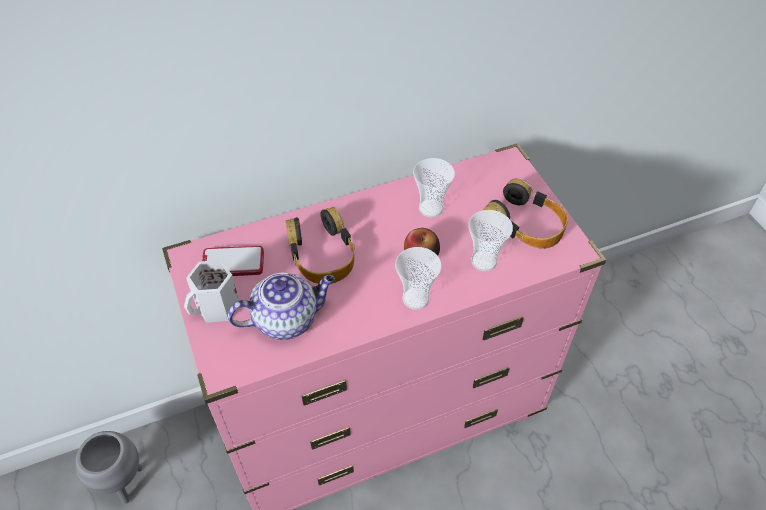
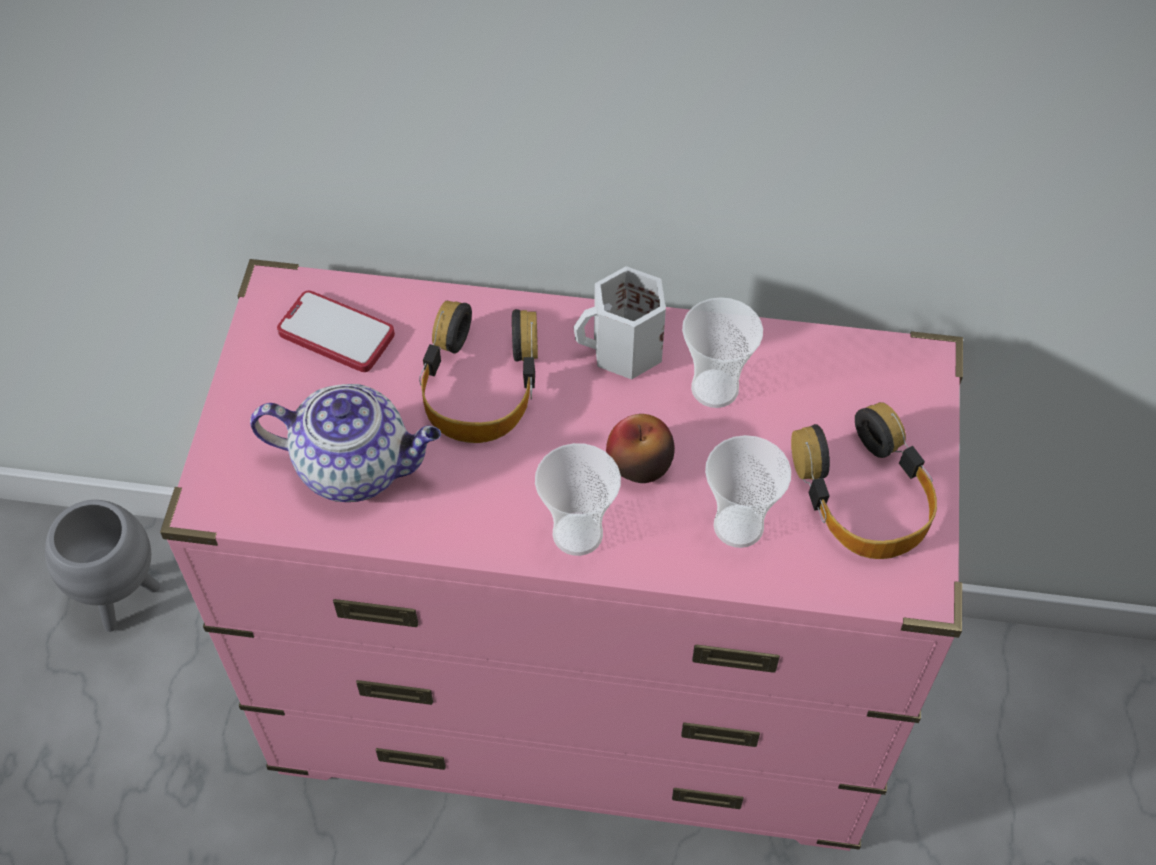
camera: 30 degrees right, 5 degrees up
(217, 307) = (267, 396): white mug -> white mug (624, 351)

